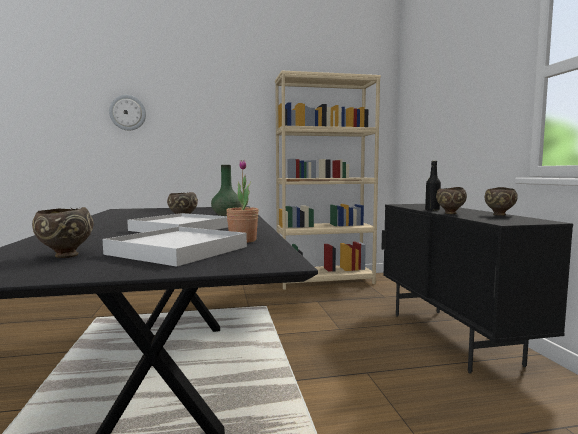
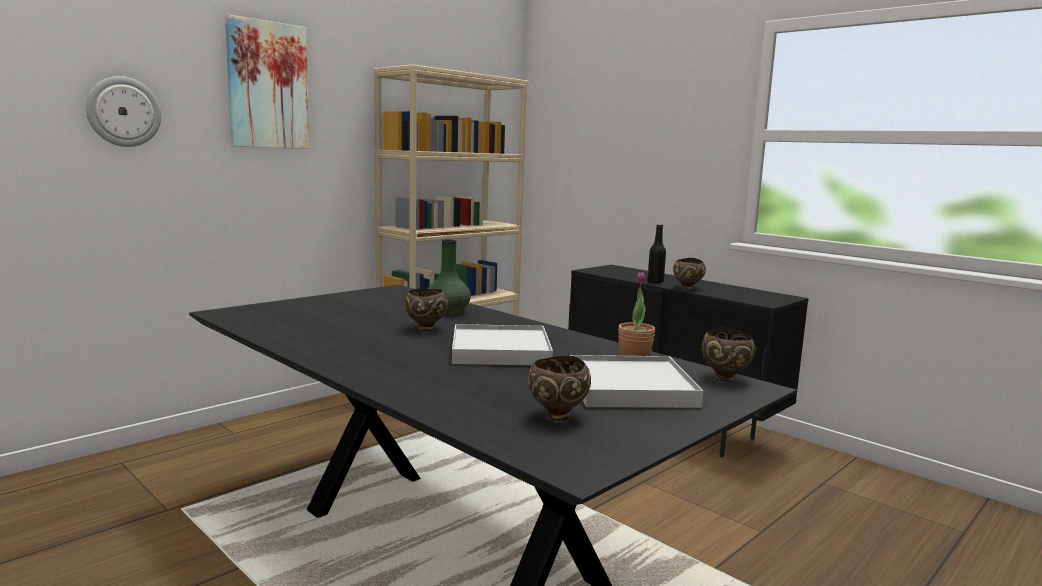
camera: 35 degrees left, 5 degrees up
(206, 95) = (267, 85): none -> picture
(499, 215) = (731, 287): brown bowl -> brown bowl (725, 379)

